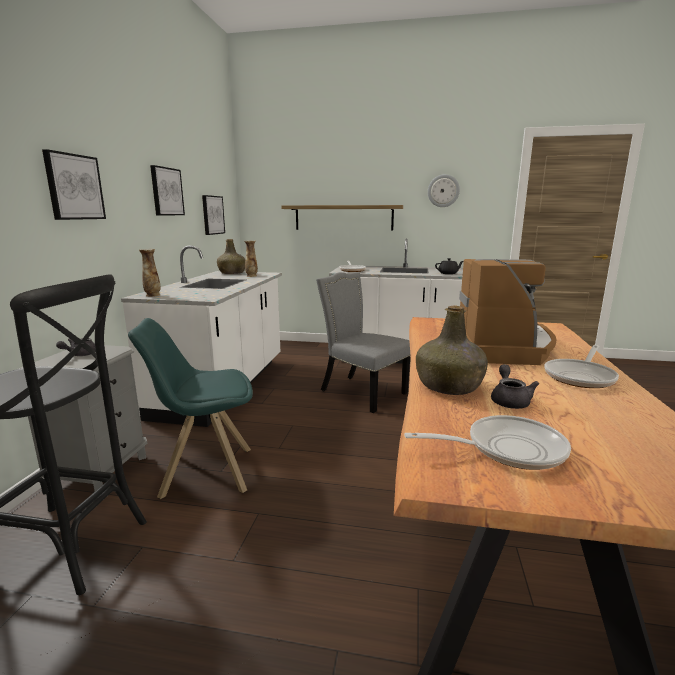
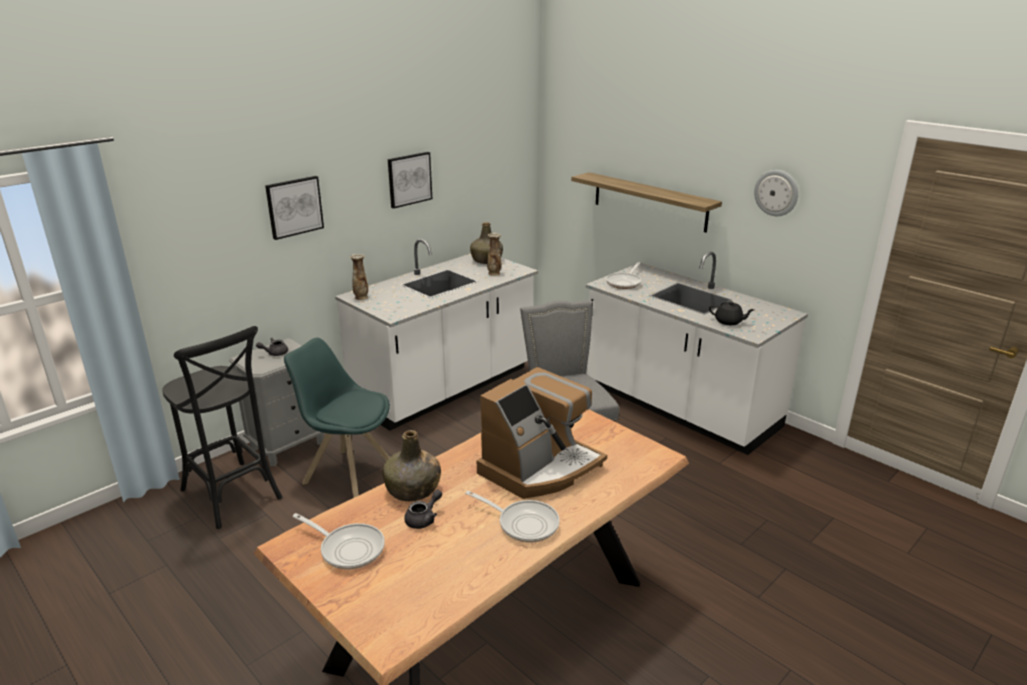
camera: 35 degrees right, 10 degrees up
(212, 215) = (484, 185): picture -> none
(580, 377) = (524, 523): frying pan -> frying pan turned 135 degrees counterclockwise

